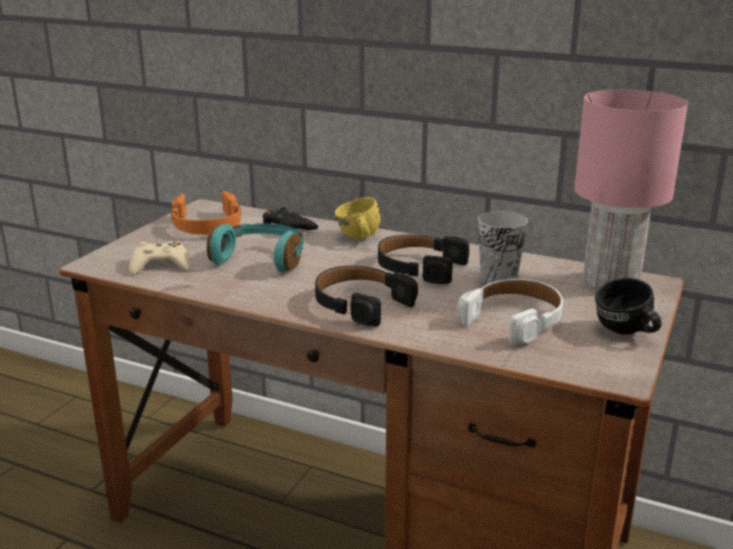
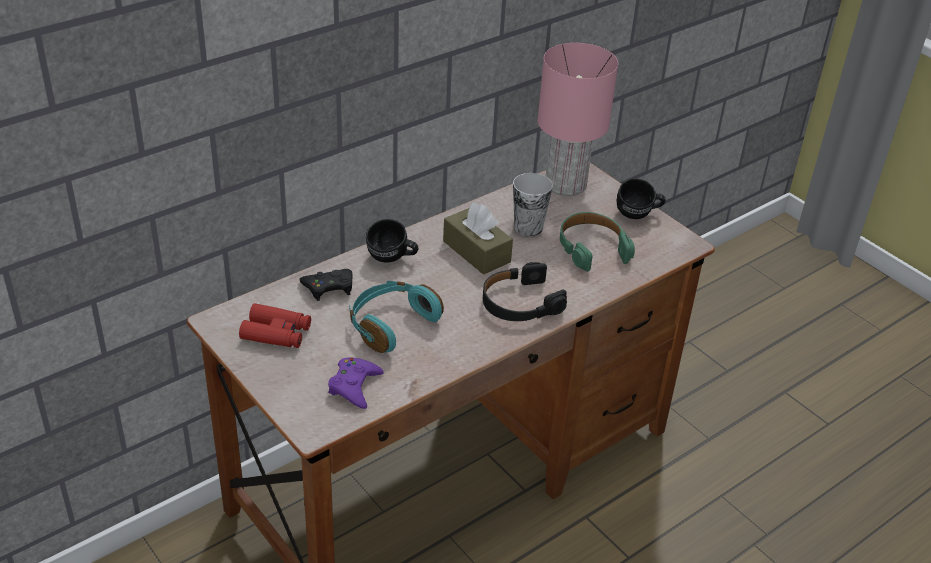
camera: 65 degrees left, 15 degrees up
(160, 265) = (354, 386): beige game controller -> purple game controller
(207, 225) = (276, 333): orange headphones -> red binoculars
(357, 239) = (391, 259): yellow mug -> black mug
(419, 267) = (476, 251): black headphones -> brown tissue box
(514, 320) = (592, 248): white headphones -> green headphones

